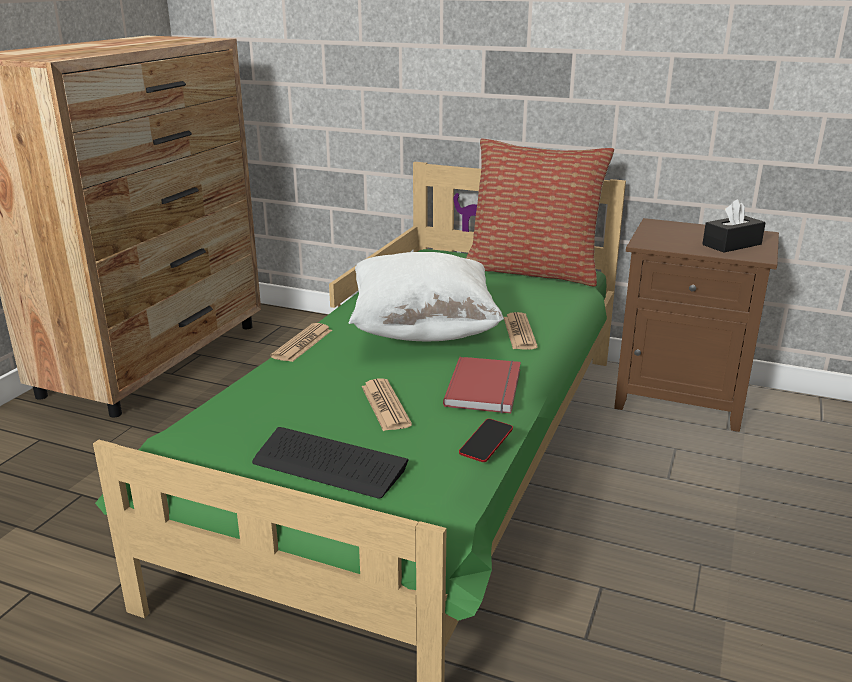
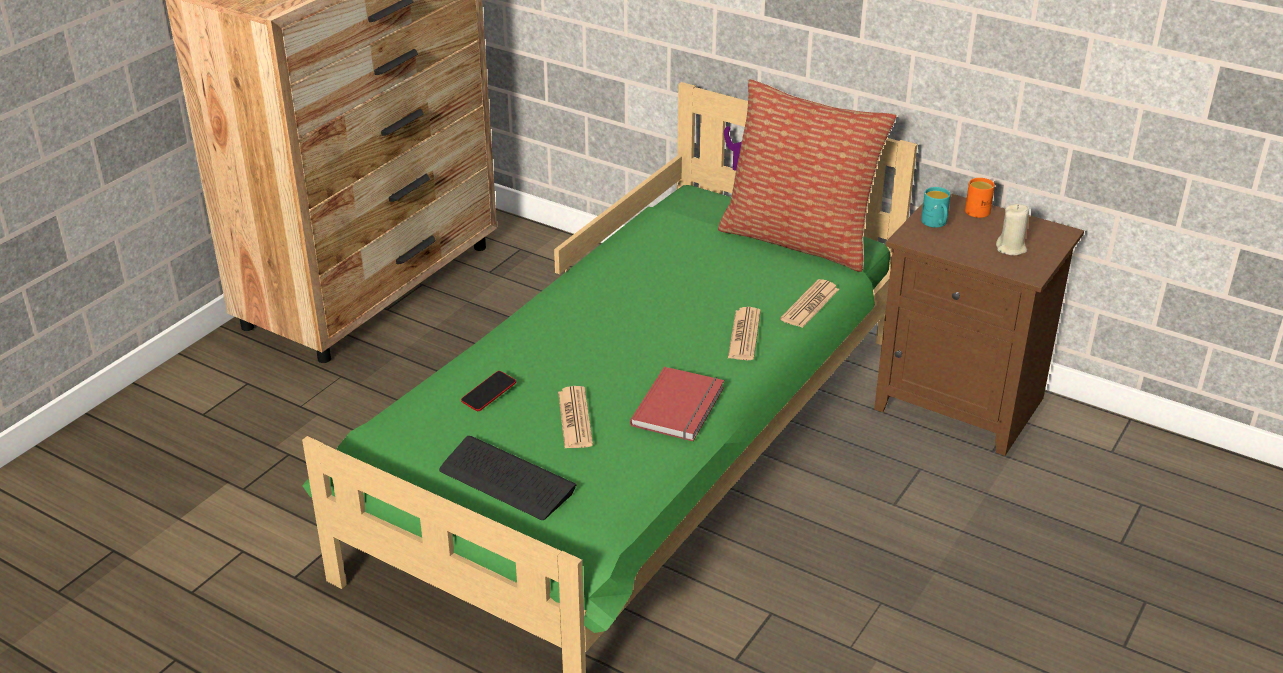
camera: 10 degrees right, 10 degrees up
(302, 343) = (512, 328): newspaper -> newspaper (810, 304)
(423, 331) = (642, 322): white pillow -> none
(486, 444) = (656, 474): phone -> phone (489, 394)
(659, 235) = (936, 224): none -> turquoise mug
(686, 226) = (978, 209): none -> orange mug
(731, 244) = (1011, 248): black tissue box -> beige candle

